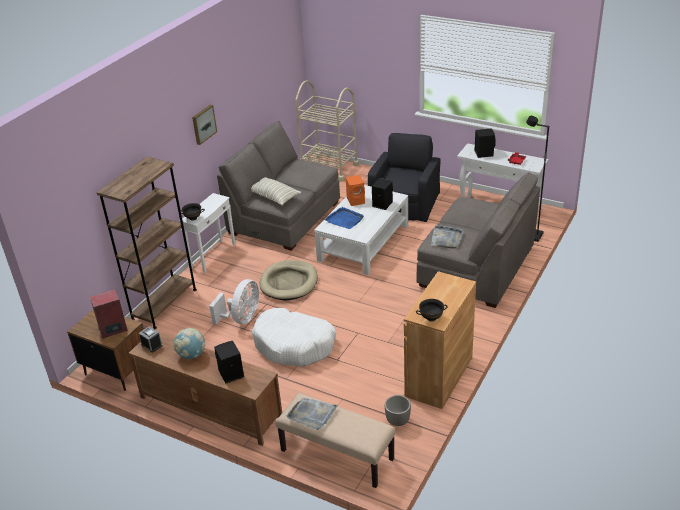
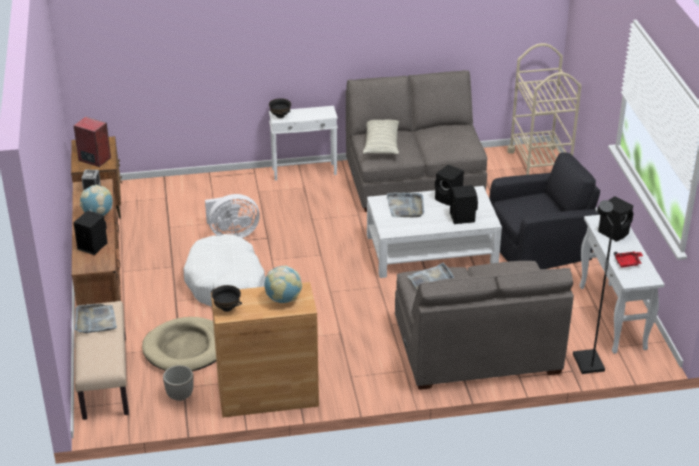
camera: 50 degrees right, 0 degrees up
(164, 305) = (207, 182): brown bookcase -> none
(203, 124) = (339, 25): picture -> none
(289, 282) = (313, 235): beige dog bed -> beige dog bed (186, 348)
(344, 219) = (405, 206): blue tray -> grey tray
(356, 200) = (449, 198): orange speaker -> black speaker
(446, 289) = (283, 299): none -> globe

